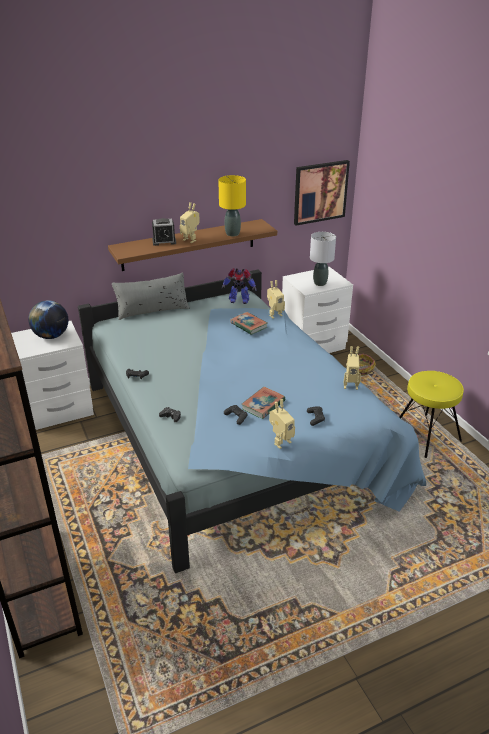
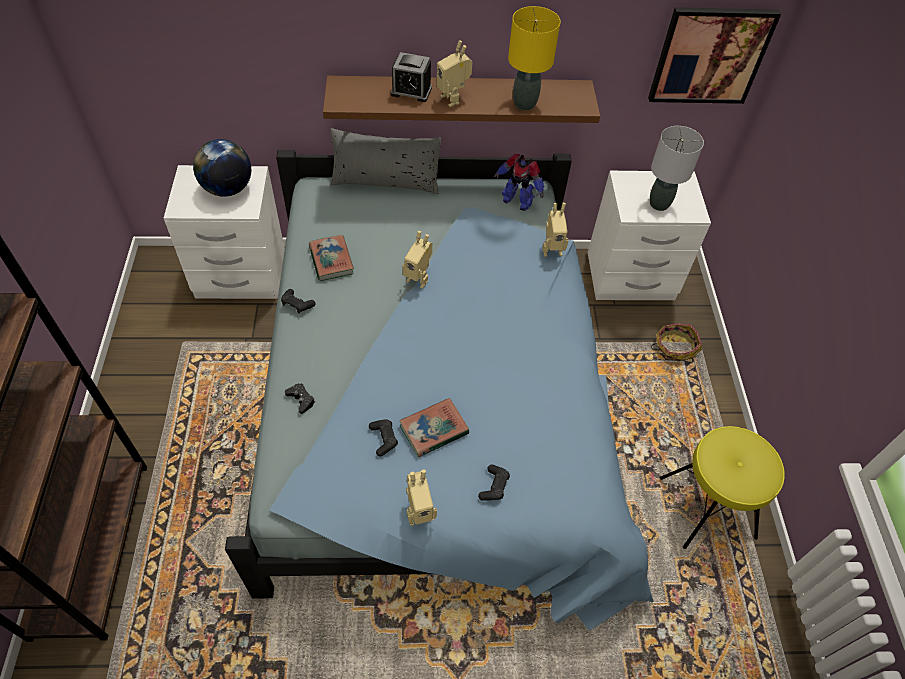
camera: 20 degrees right, 20 degrees up
(248, 325) = (500, 260): book -> book (331, 260)
(350, 385) = (584, 438): toy robot -> toy robot (418, 278)

